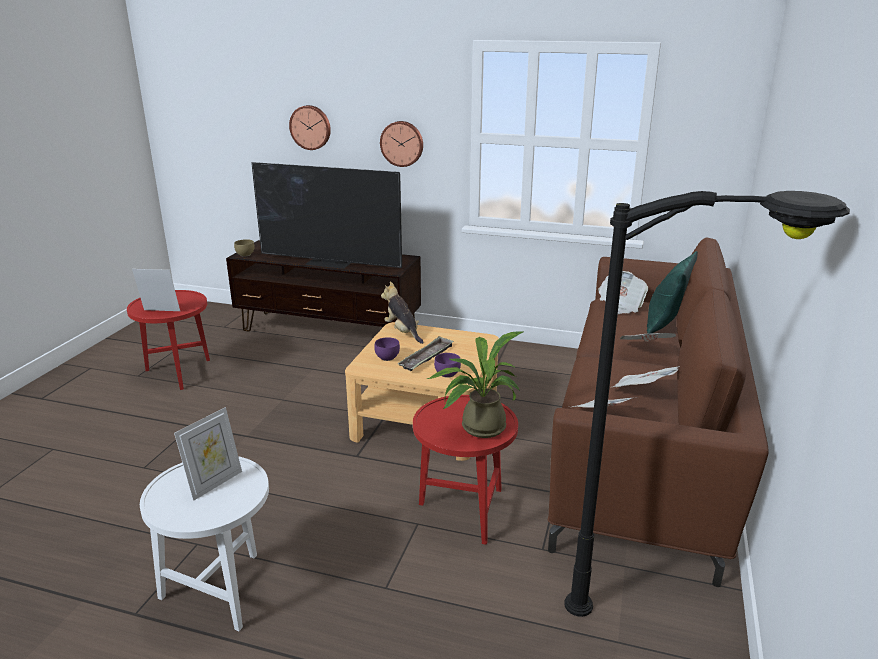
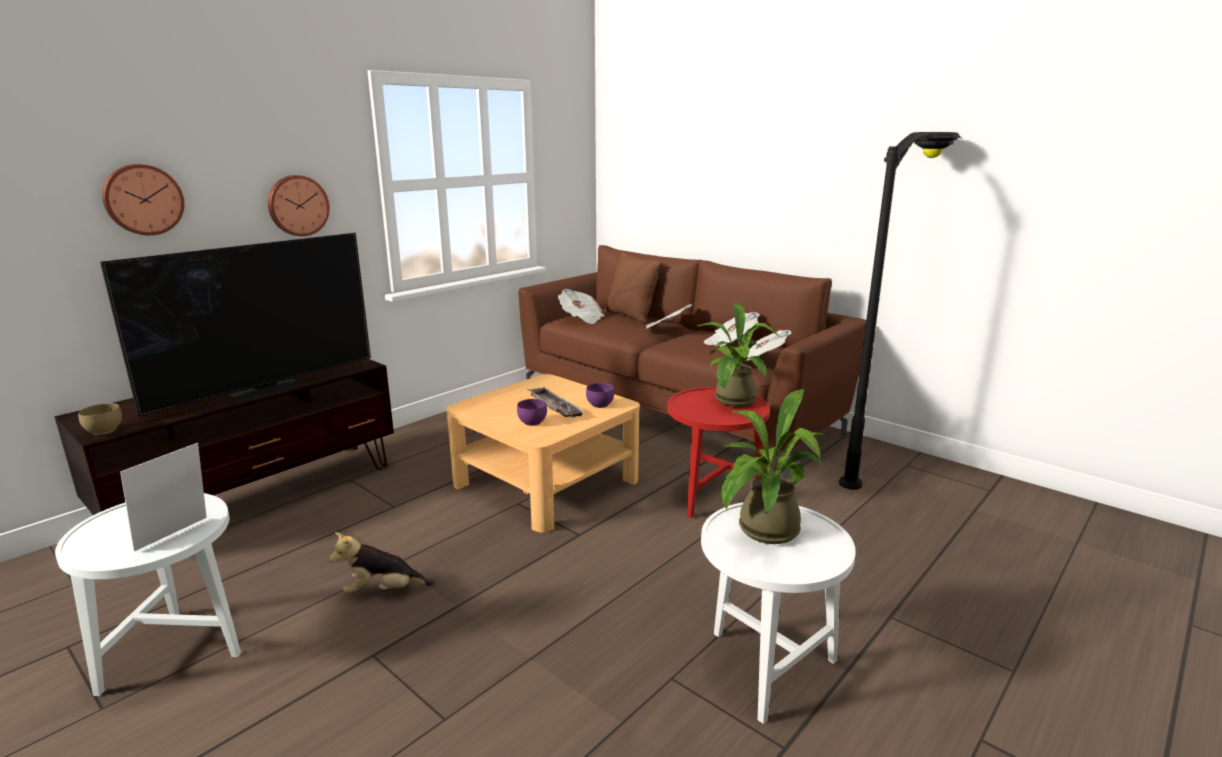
camera: 65 degrees left, 5 degrees down
(179, 374) = (177, 652): red side table -> white side table
(214, 483) = (762, 532): picture frame -> potted plant
(403, 332) = (481, 406): plush toy -> plush toy (383, 590)
(665, 324) = (630, 316): green pillow -> brown pillow

